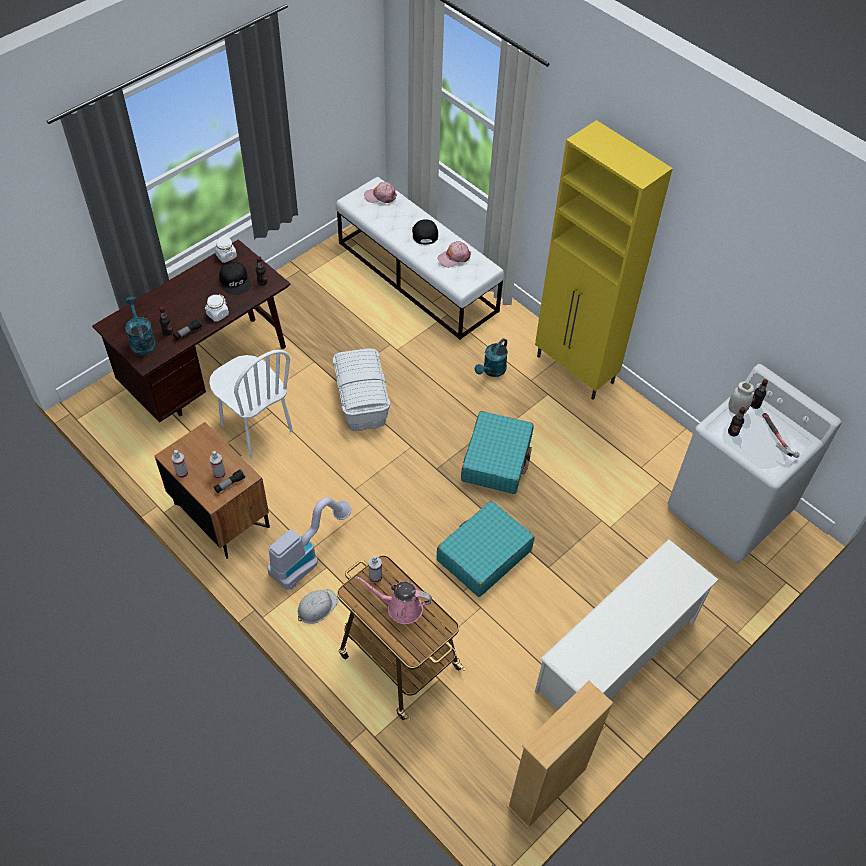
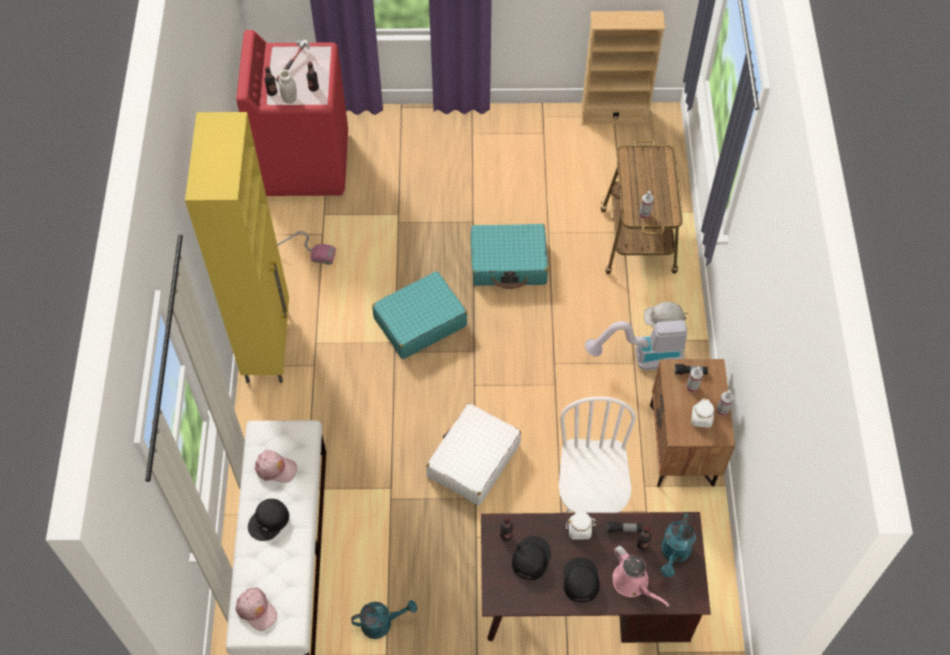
camera: 135 degrees left, 5 degrees up
(193, 290) = (580, 580): none -> black cap
(226, 256) = (513, 600): white jar -> white jar (701, 419)
(361, 400) = (473, 460): white storage box -> white suitcase
(400, 607) = (645, 184): pink watering can -> pink watering can (633, 583)
(492, 371) = (335, 399): turquoise watering can -> turquoise watering can (382, 623)
(617, 655) = (491, 142): white shoe rack -> none
(636, 441) = (300, 254): none -> vacuum cleaner
(729, 510) = (303, 162): white washing machine -> red washing machine

